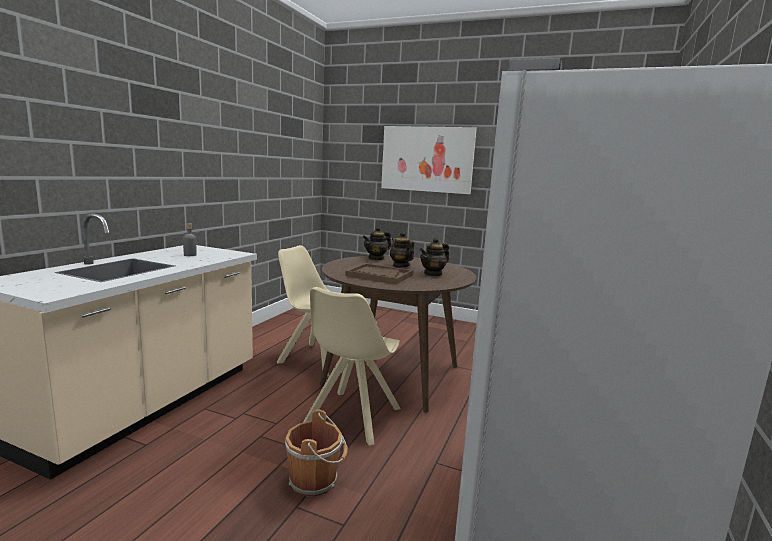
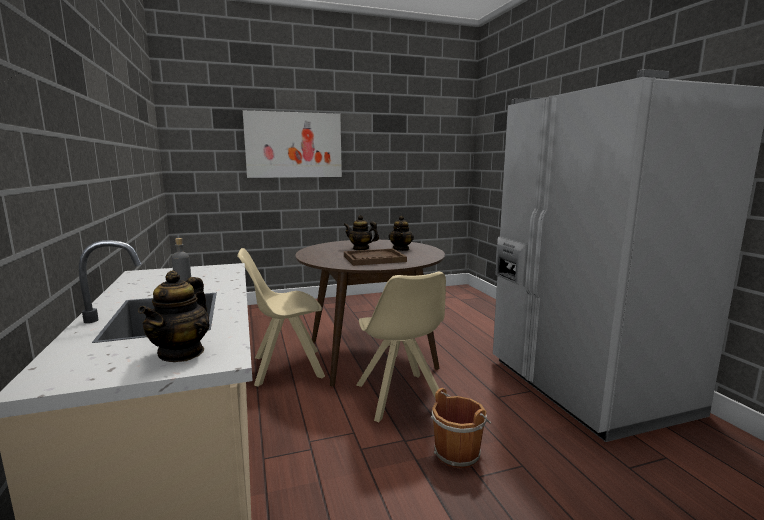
camera: 40 degrees left, 0 degrees up
(376, 258) = (323, 247): teapot -> teapot (182, 353)

